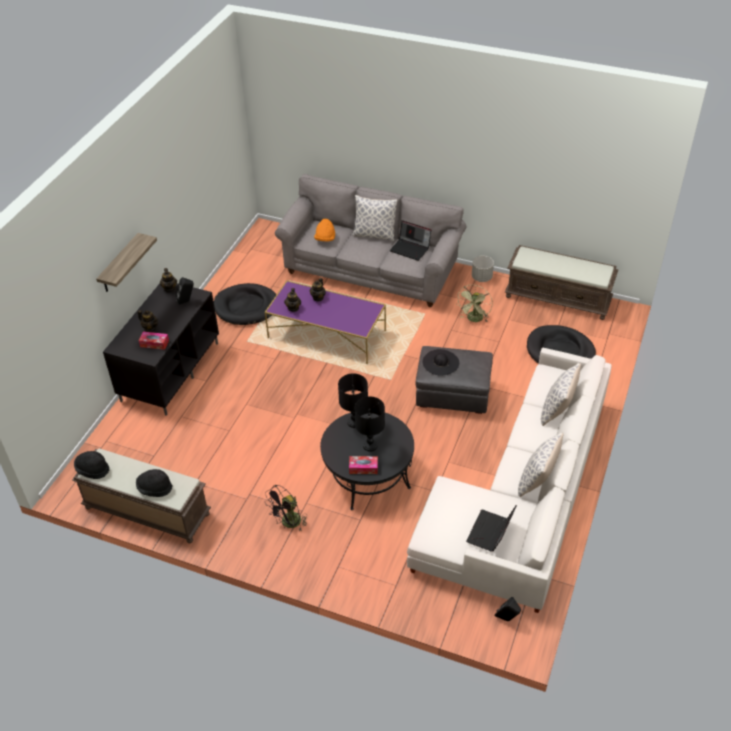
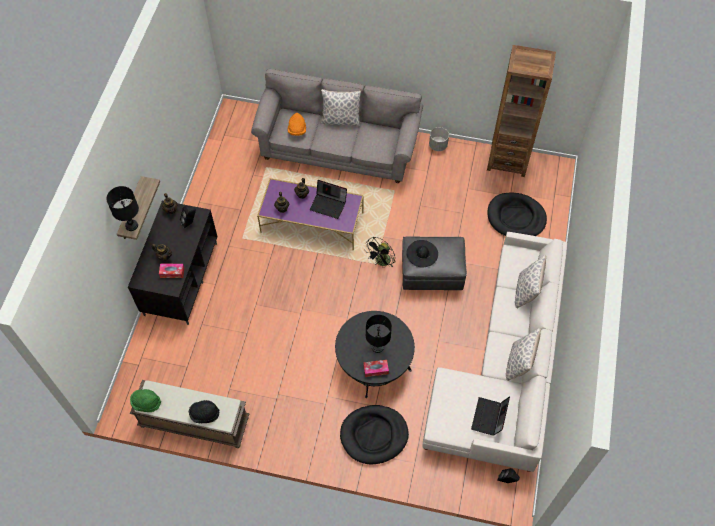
camera: 10 degrees left, 15 degrees up
(93, 470) = (146, 403): black hat -> green hat
(246, 307) = (234, 201): black dog bed -> black dog bed (374, 435)
(288, 523) = (316, 418): black fan -> black fan (381, 262)
(354, 422) = (359, 325): black table lamp -> black table lamp (131, 225)
(411, 249) = (376, 133): laptop -> laptop (329, 205)
(474, 319) = (438, 192): green fan -> none
(558, 298) = (507, 161): brown bench -> brown bookcase

